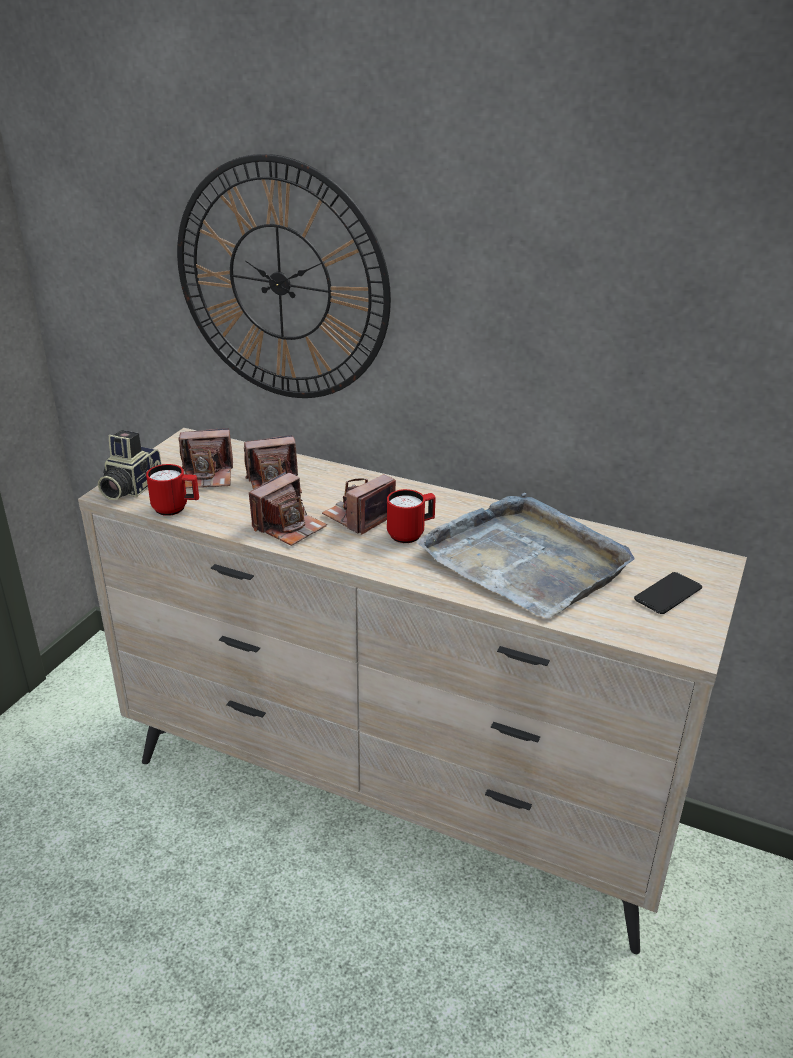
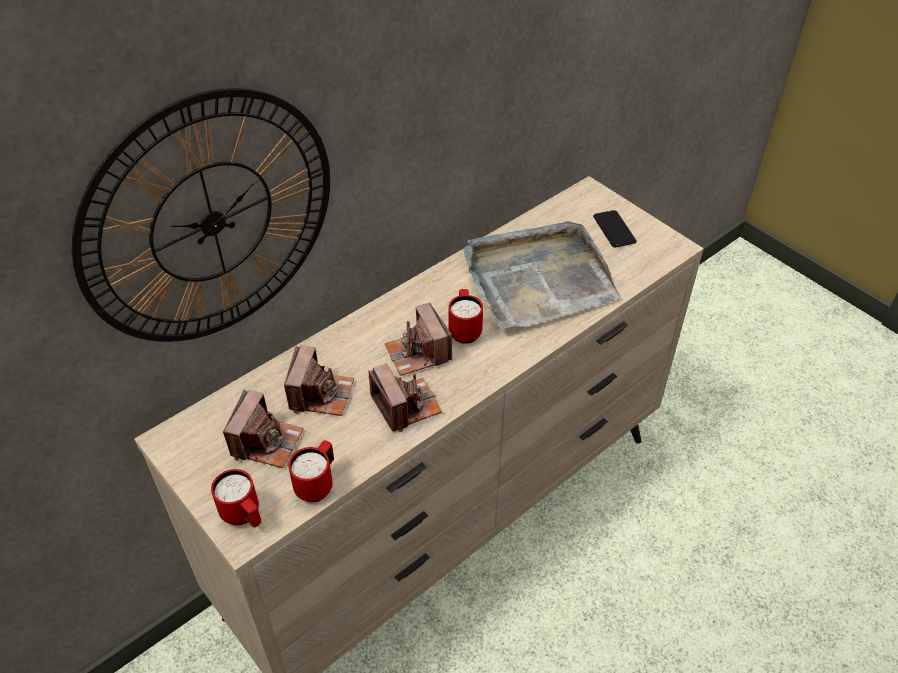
camera: 65 degrees left, 15 degrees up
(129, 487) = (244, 516): camera -> red mug

